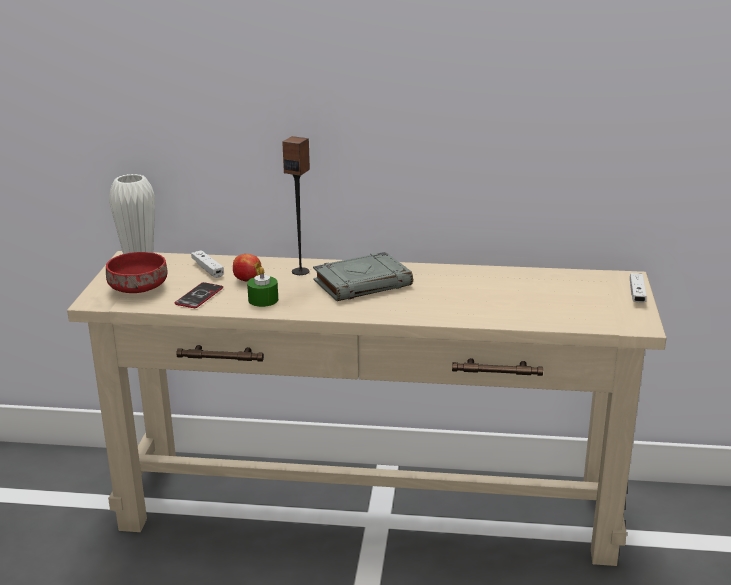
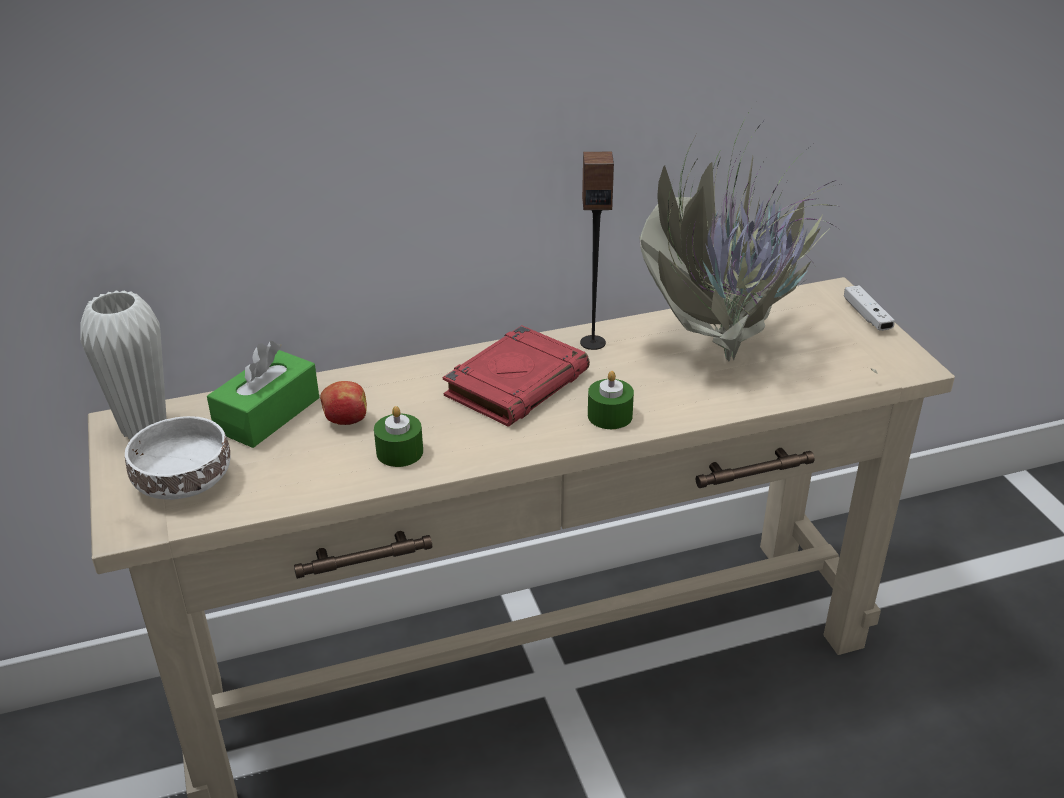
camera: 25 degrees left, 10 degrees up
(137, 287) = (182, 480): red bowl -> white bowl
(199, 296) = (296, 471): phone -> none
(207, 269) = (267, 414): white game controller -> green tissue box
(300, 271) = (412, 384): speaker -> speaker (593, 342)
(363, 283) = (517, 383): grey book -> red book
(404, 309) = (610, 415): none -> green candle
(517, 292) = (727, 348): none -> potted plant

